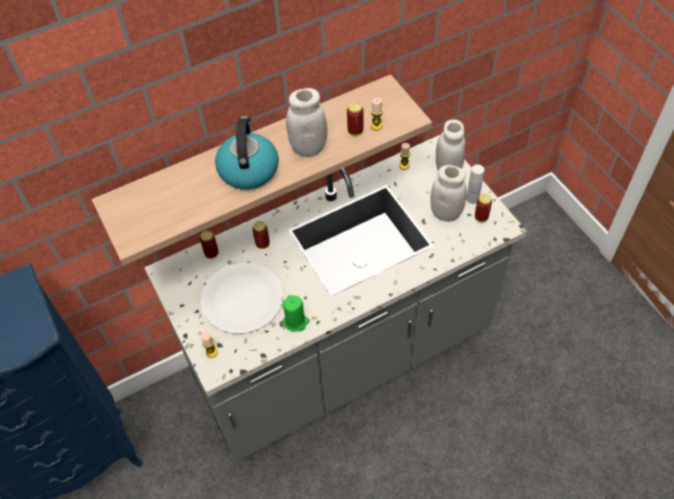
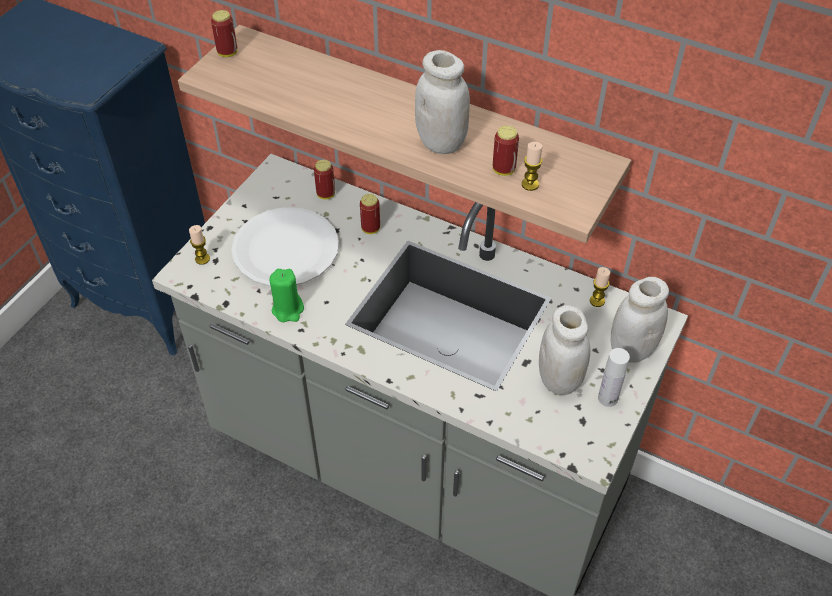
camera: 55 degrees right, 5 degrees down
(248, 169) = (368, 110): kettle -> none
(481, 217) = (585, 422): can -> can (227, 53)

